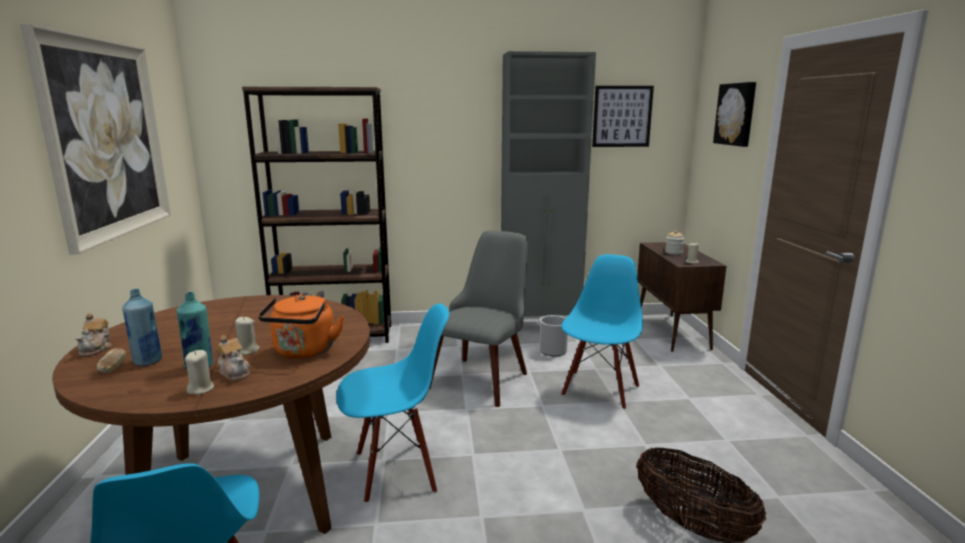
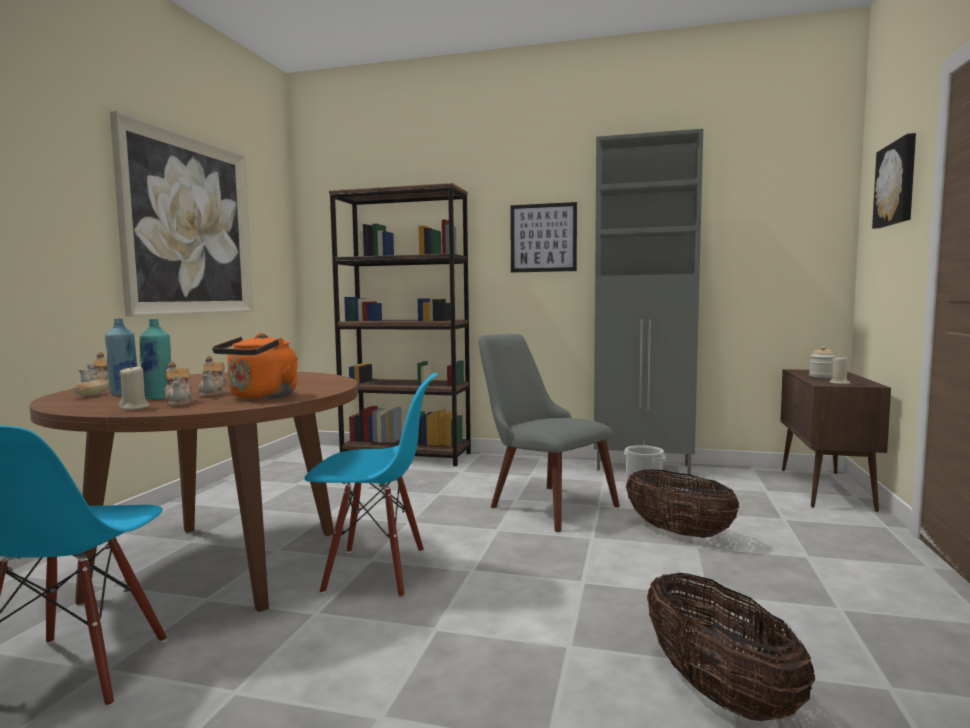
camera: 20 degrees right, 10 degrees down
(247, 351) = (214, 394): beige candle -> teapot
(484, 375) = (541, 503): grey chair -> grey chair turned 90 degrees counterclockwise
(599, 390) = (678, 532): blue chair -> basket
(622, 116) = (751, 209): picture -> picture (543, 238)

